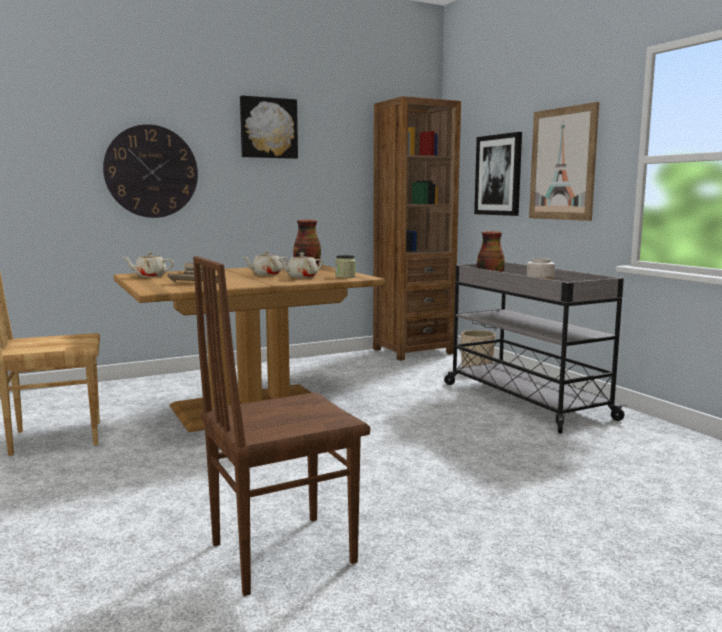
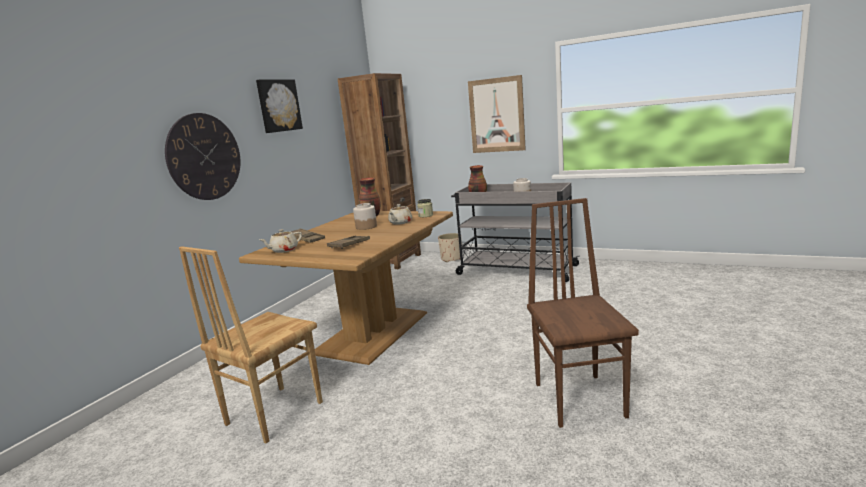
camera: 35 degrees left, 5 degrees up
(266, 274) = (366, 227): beige teapot -> jar
(281, 552) = (580, 399): brown chair -> brown chair turned 150 degrees clockwise
(498, 175) = (439, 125): picture -> none

